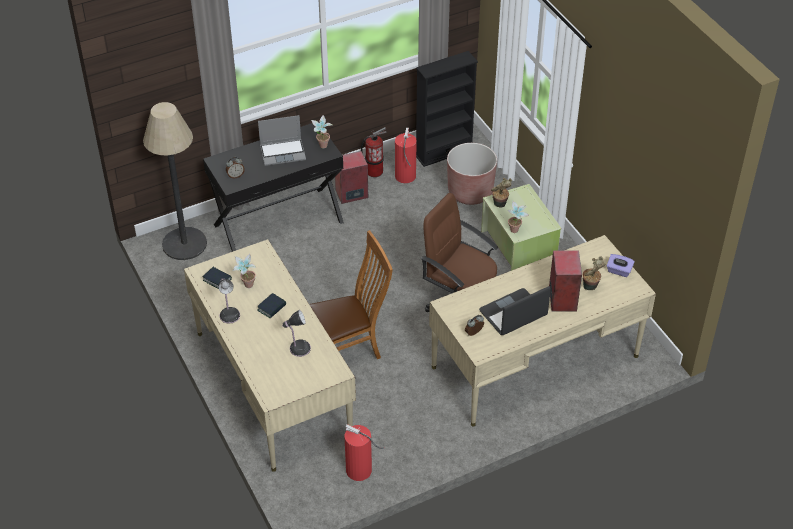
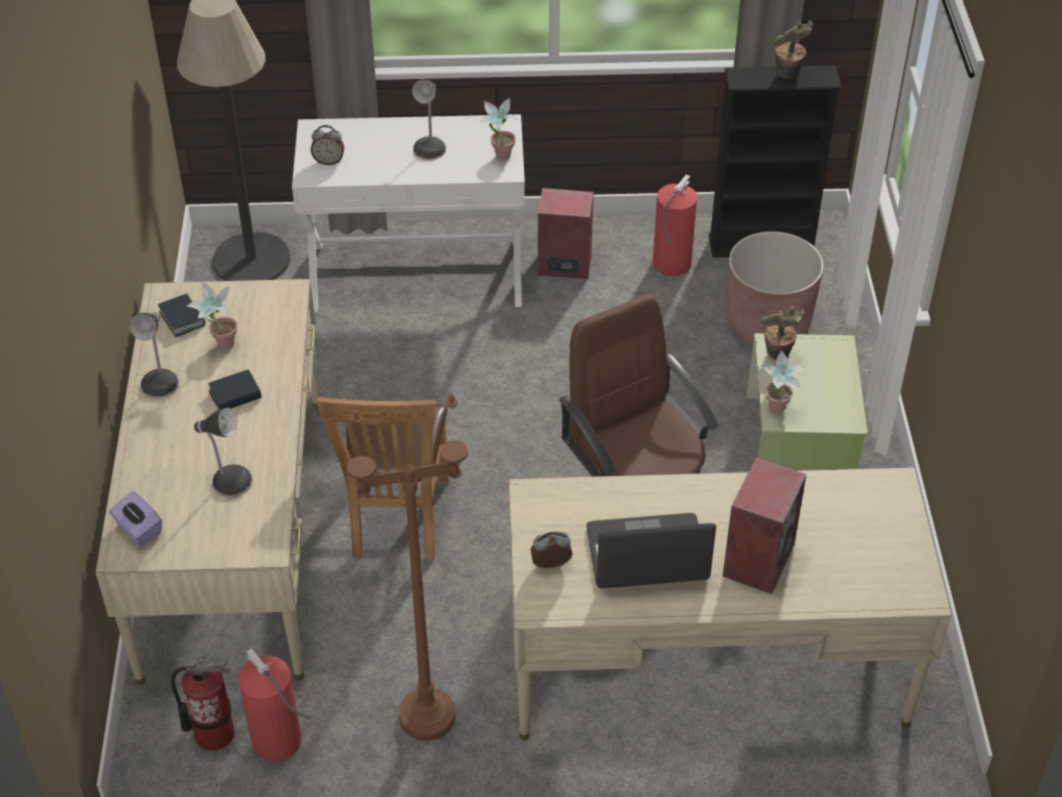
camera: 25 degrees right, 0 degrees up
(278, 223) = (417, 274): black console table -> white console table
(283, 152) = (430, 148): laptop -> table lamp
(350, 350) = (397, 523): brown chair -> brown chair turned 90 degrees clockwise
(374, 171) = (624, 239): fire extinguisher -> fire extinguisher (214, 733)
(423, 433) = (427, 717): none -> brown floor lamp
(590, 288) = (826, 558): potted plant -> potted plant (788, 76)
(619, 271) = (901, 546): purple tissue box -> purple tissue box (138, 530)

